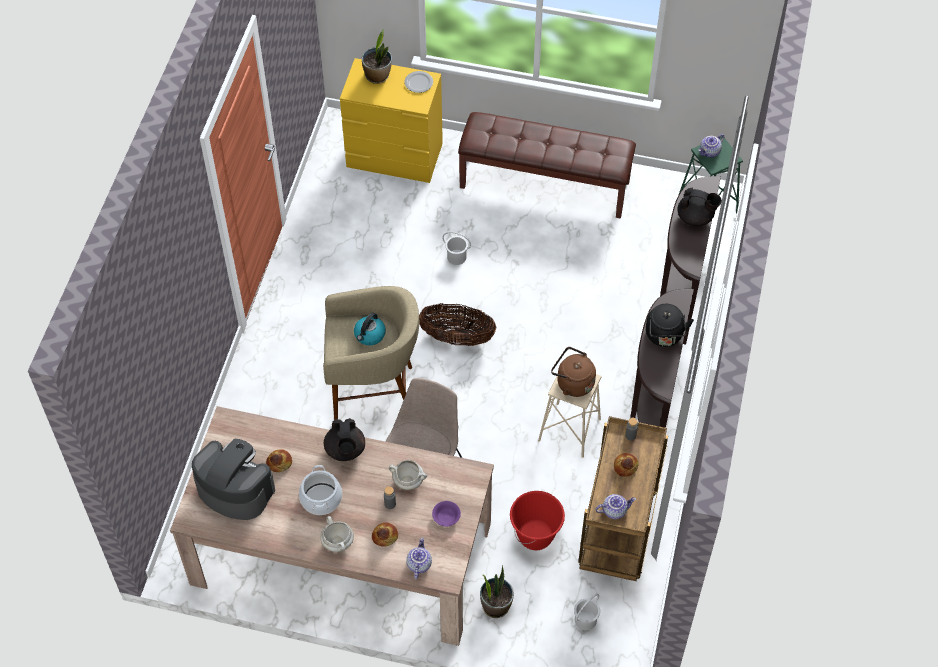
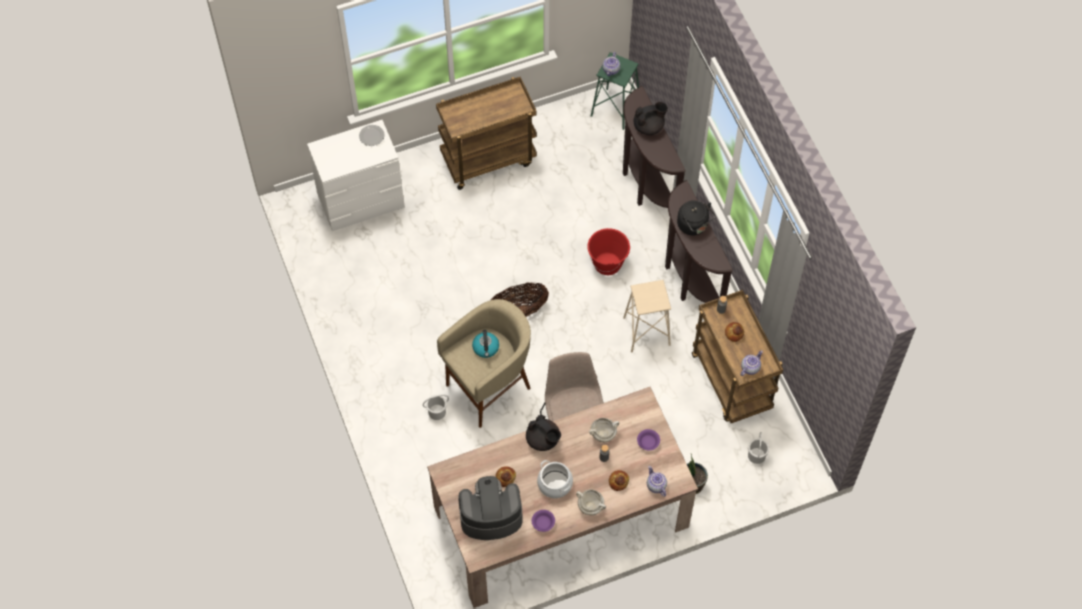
camera: 35 degrees left, 5 degrees up
(278, 528) = (543, 523): none -> purple bowl
(377, 76) = (336, 148): potted plant -> none
(395, 156) = (361, 201): yellow dresser -> white dresser
(456, 256) = (468, 252): white bucket -> white bucket (436, 411)
(536, 535) = (680, 419): red bucket -> red bucket (607, 264)
(545, 183) = (488, 158): brown bench -> brown cart
(572, 383) = (648, 296): brown kettle -> none

